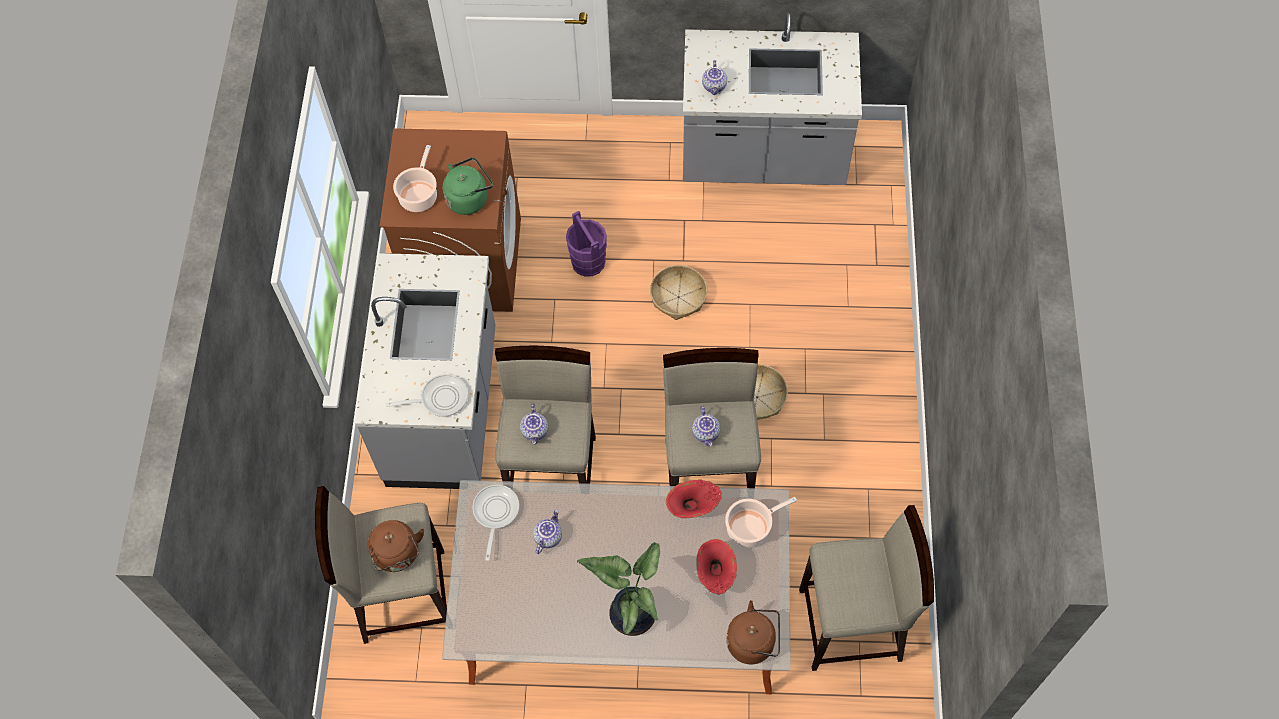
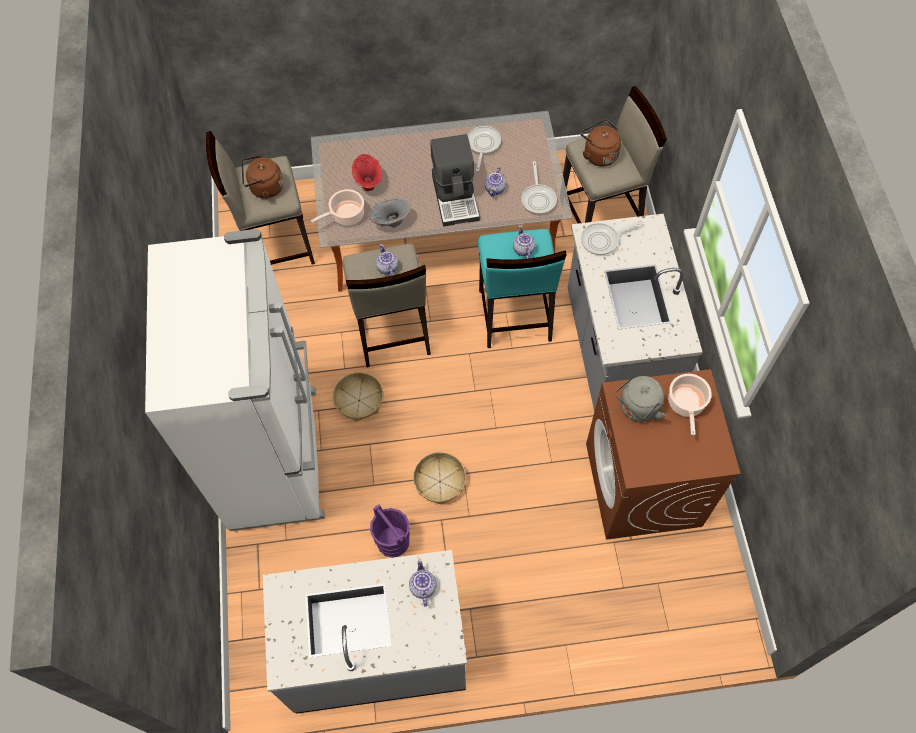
camera: 170 degrees right, 0 degrees up
(469, 198) = (637, 409): green kettle -> grey kettle
(548, 611) = (483, 145): none -> frying pan
(554, 472) = (514, 316): beige stool -> turquoise stool
(588, 261) = (530, 504): purple bucket -> purple bucket (393, 542)
(601, 533) = (456, 197): none -> coffee machine
(631, 612) = (425, 153): potted plant -> none
(693, 508) = (390, 222): red vase -> grey vase
(753, 642) = (337, 147): brown kettle -> brown kettle (264, 188)
(854, 348) = (276, 456): none -> white fridge

